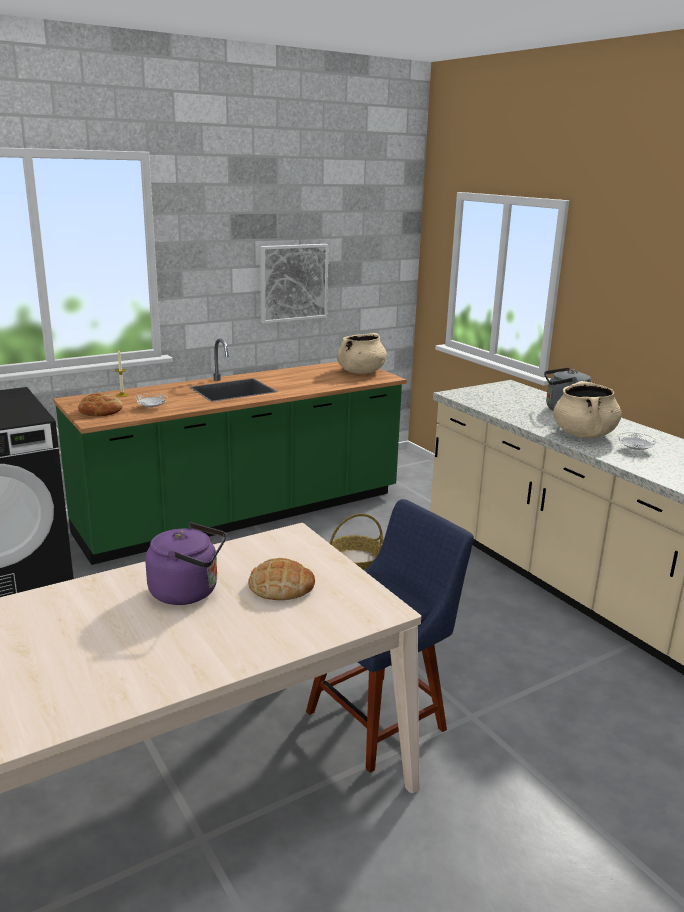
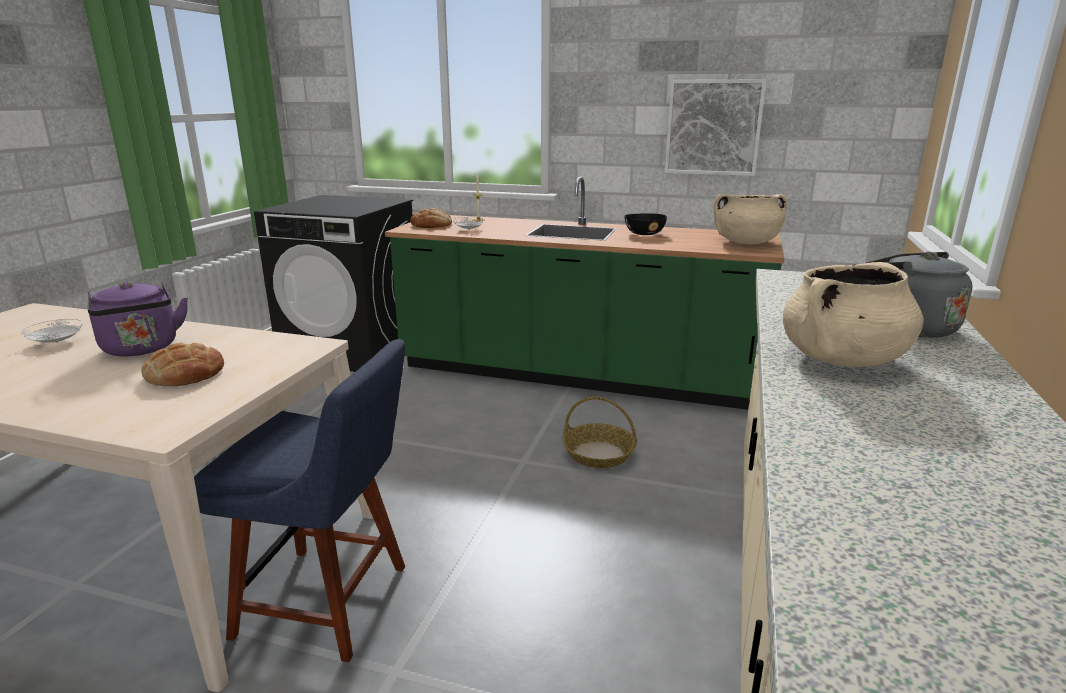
camera: 50 degrees right, 0 degrees up
(286, 379) = (644, 234): none -> black bowl
(635, 450) = (880, 406): white plate -> white plate (56, 343)

